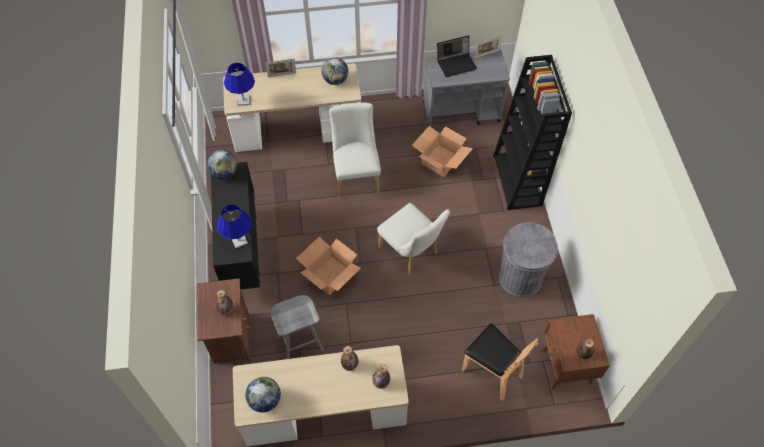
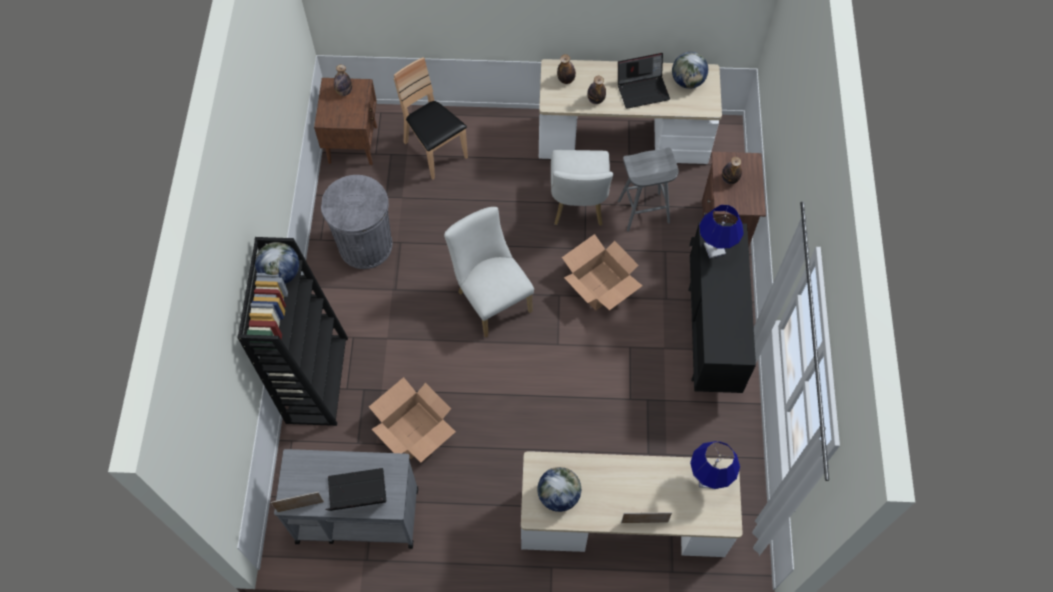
camera: 170 degrees left, 5 degrees up
(224, 173) = (735, 349): globe -> globe (281, 274)
(307, 384) = (643, 89): none -> laptop
(356, 174) = (543, 427): white chair -> white chair (578, 206)

